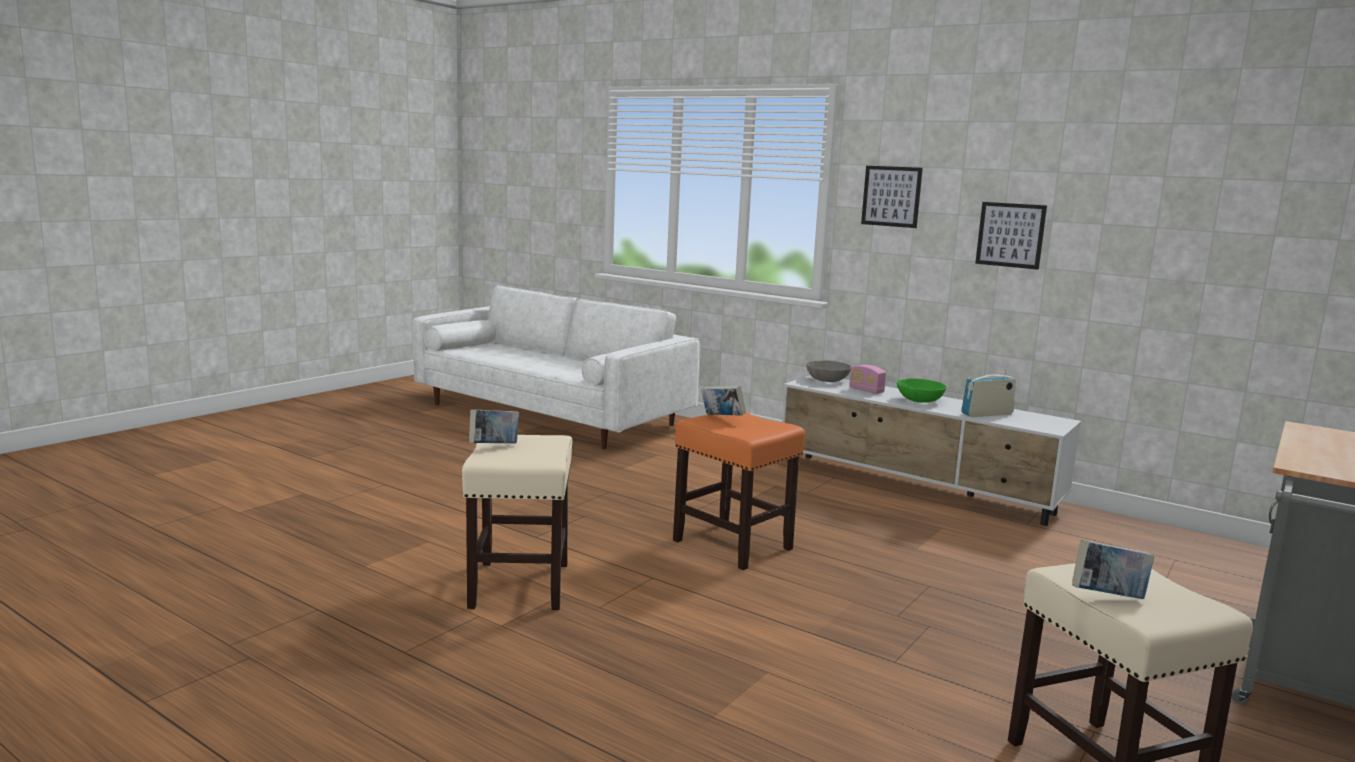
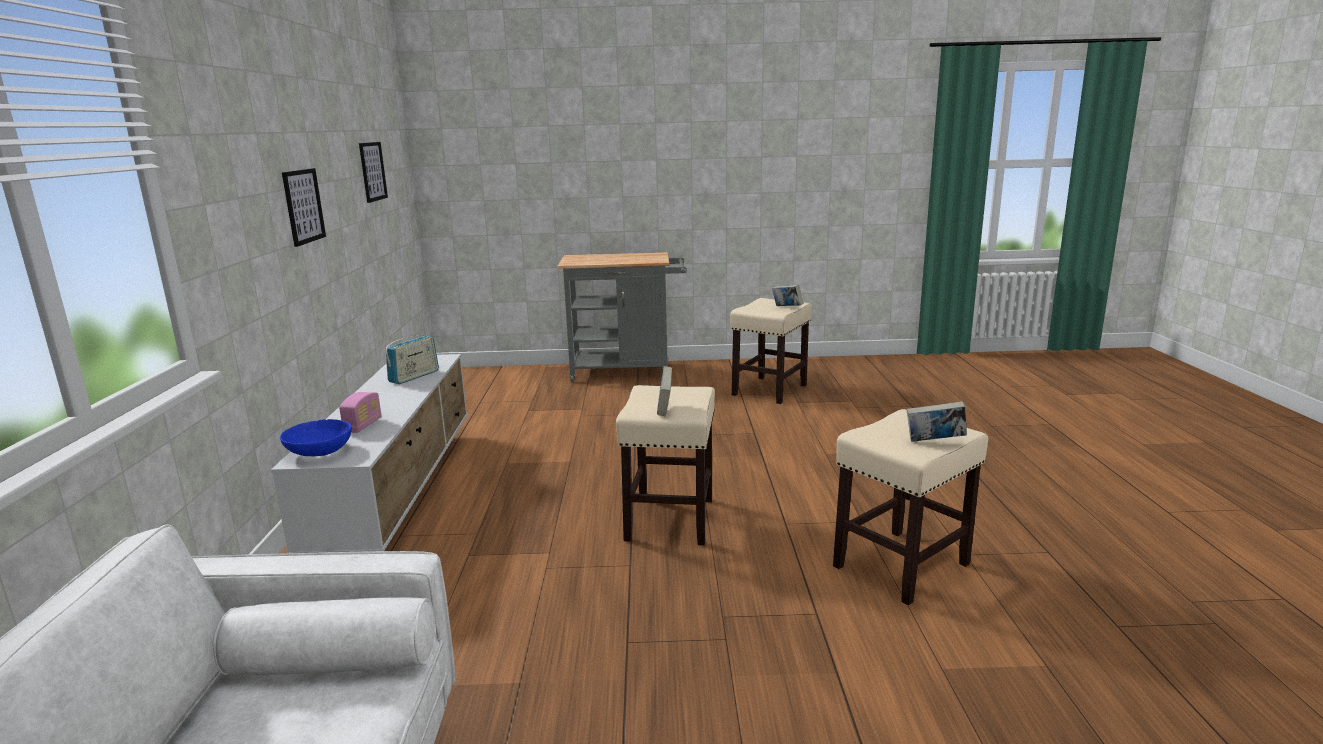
camera: 125 degrees left, 5 degrees up
(734, 545) = (670, 518): orange stool -> beige stool
(827, 380) = (319, 452): grey bowl -> blue bowl
(891, 196) = (219, 180): picture -> picture (372, 171)
(920, 400) = (386, 401): green bowl -> none
(987, 414) = (414, 376): radio -> radio turned 90 degrees counterclockwise

